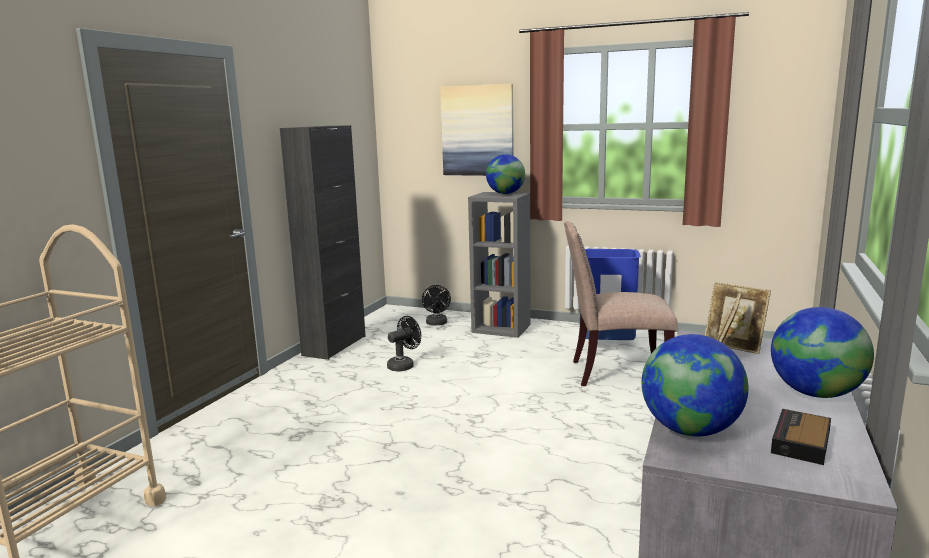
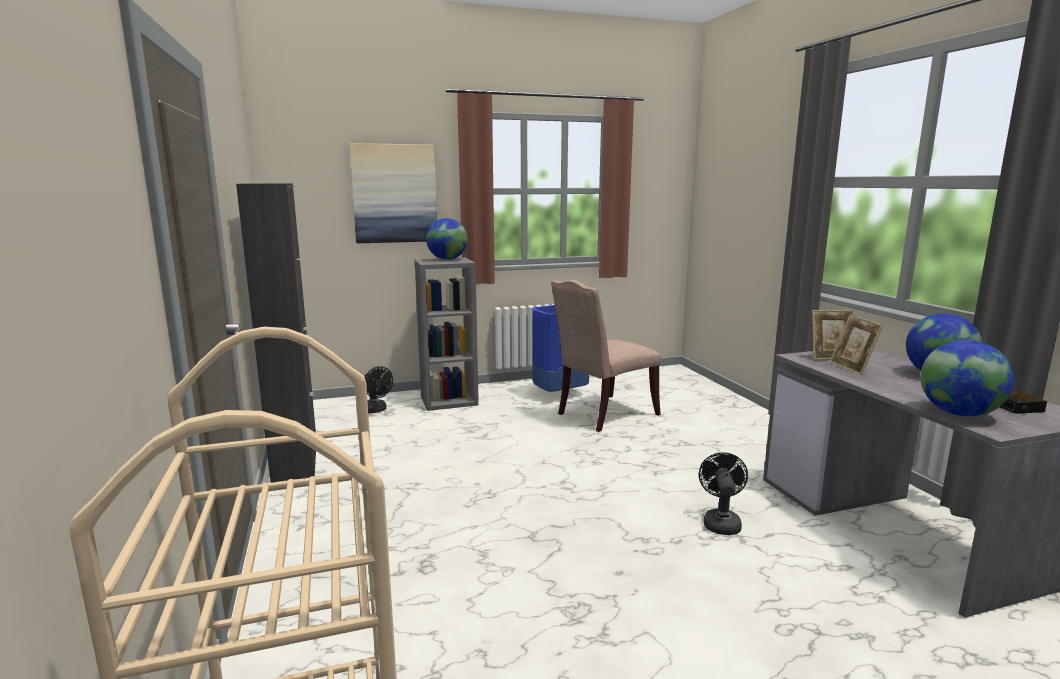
camera: 40 degrees left, 0 degrees up
(404, 365) = (414, 459): black fan -> black fan (720, 522)

